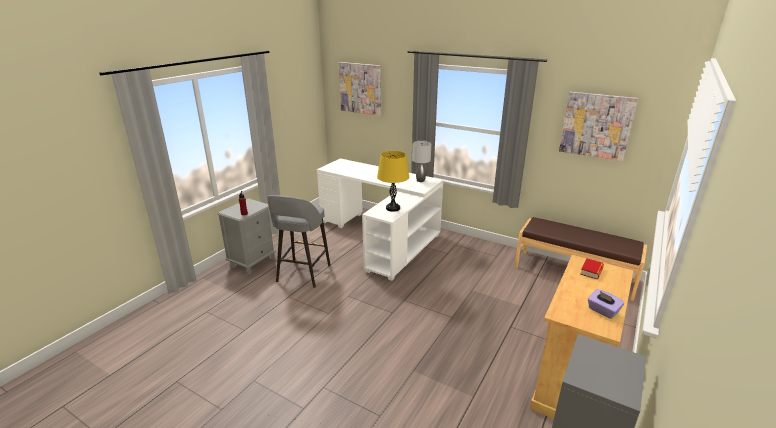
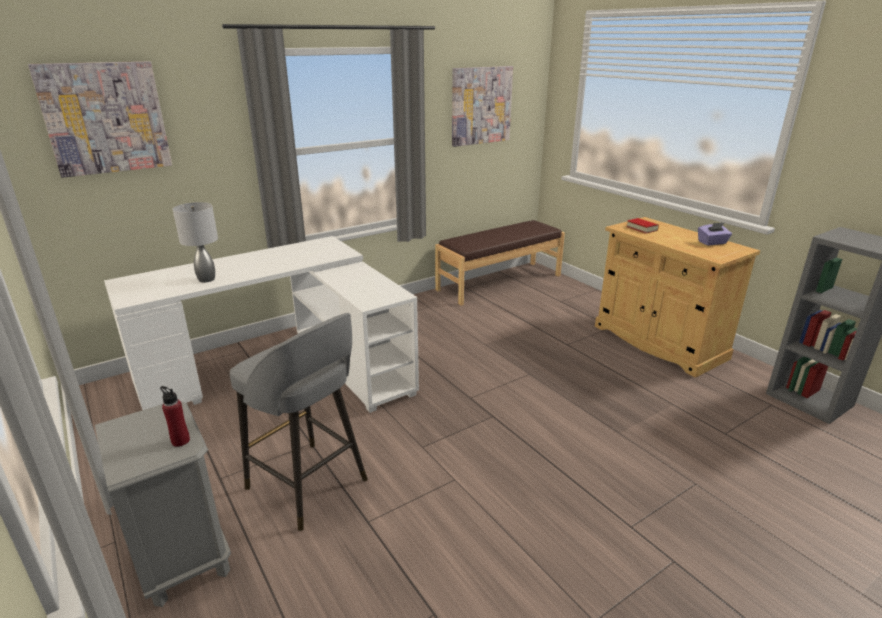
camera: 65 degrees left, 0 degrees up
(393, 208) = (371, 287): yellow table lamp -> none
(420, 180) = (315, 247): grey table lamp -> grey table lamp (207, 279)

